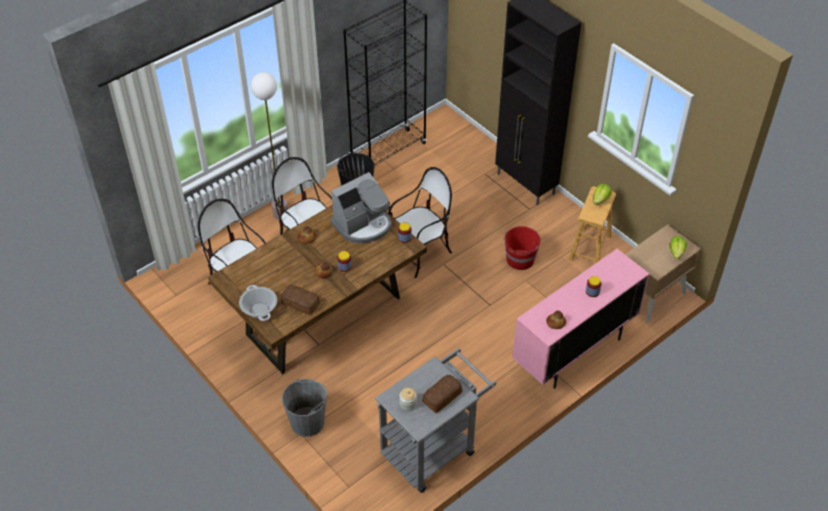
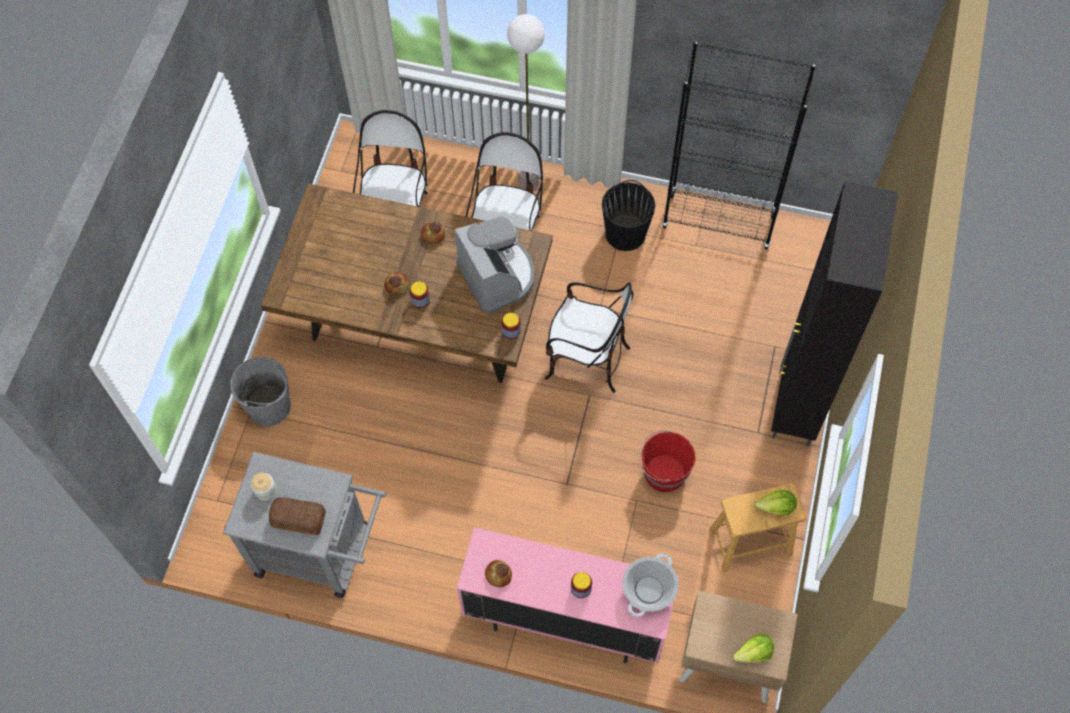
camera: 55 degrees right, 15 degrees up
(259, 310) = (298, 262): cooking pot -> cooking pot (649, 590)
(301, 304) = (335, 294): bread -> none
(363, 225) = (497, 276): coffee machine -> coffee machine turned 135 degrees counterclockwise

